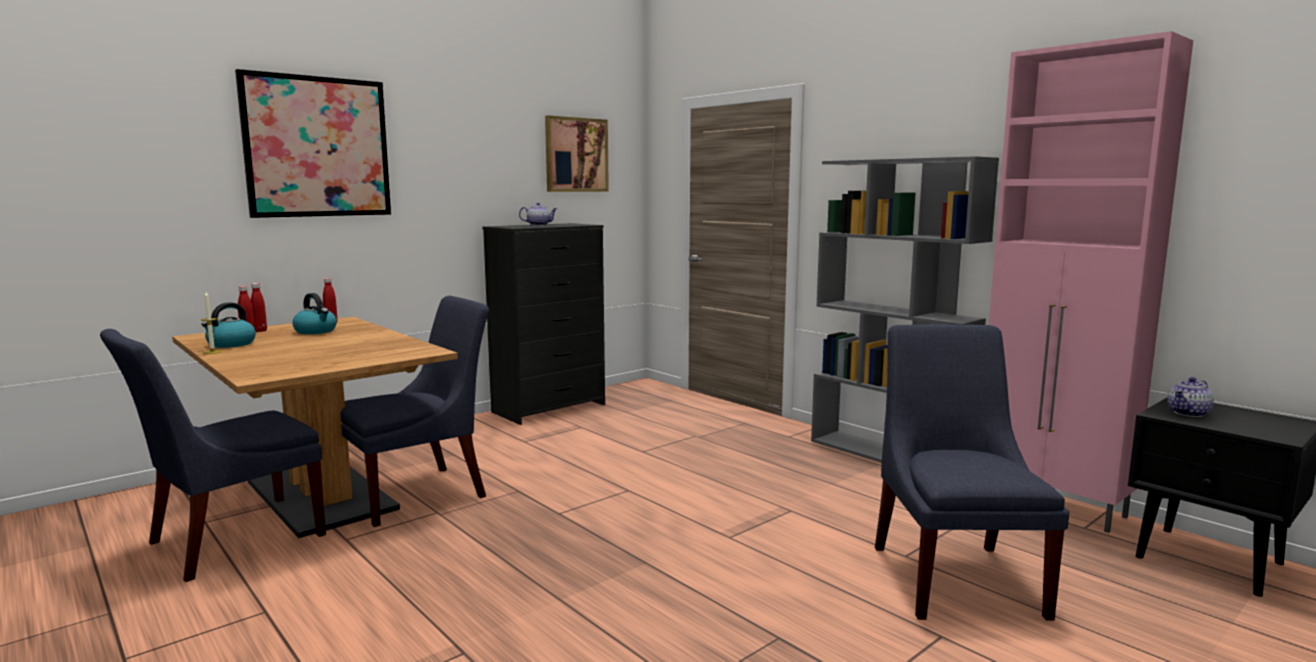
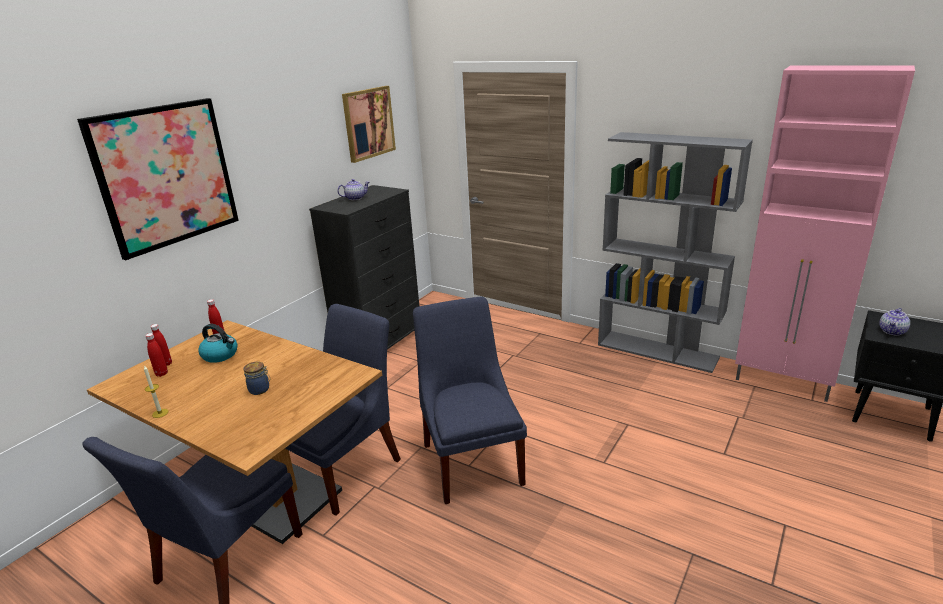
camera: 15 degrees left, 15 degrees up
(231, 344) = (163, 395): kettle -> none
(321, 350) = (260, 390): none -> jar
(955, 576) = (763, 466): blue chair -> blue chair (472, 460)

